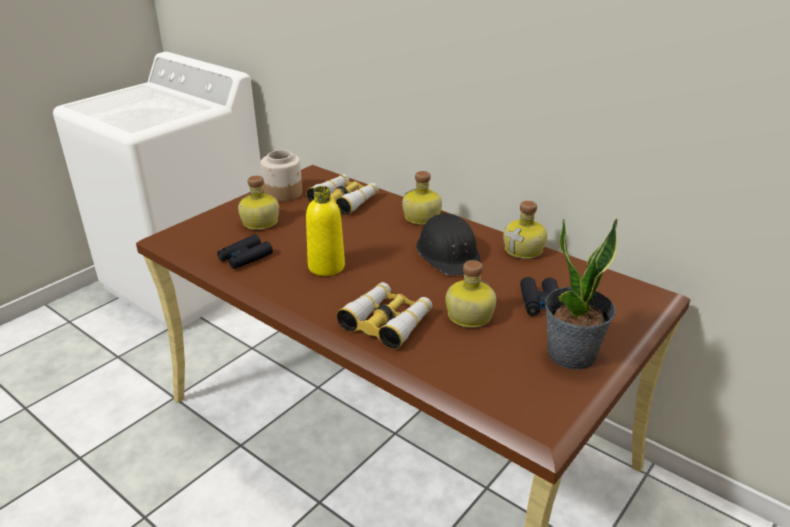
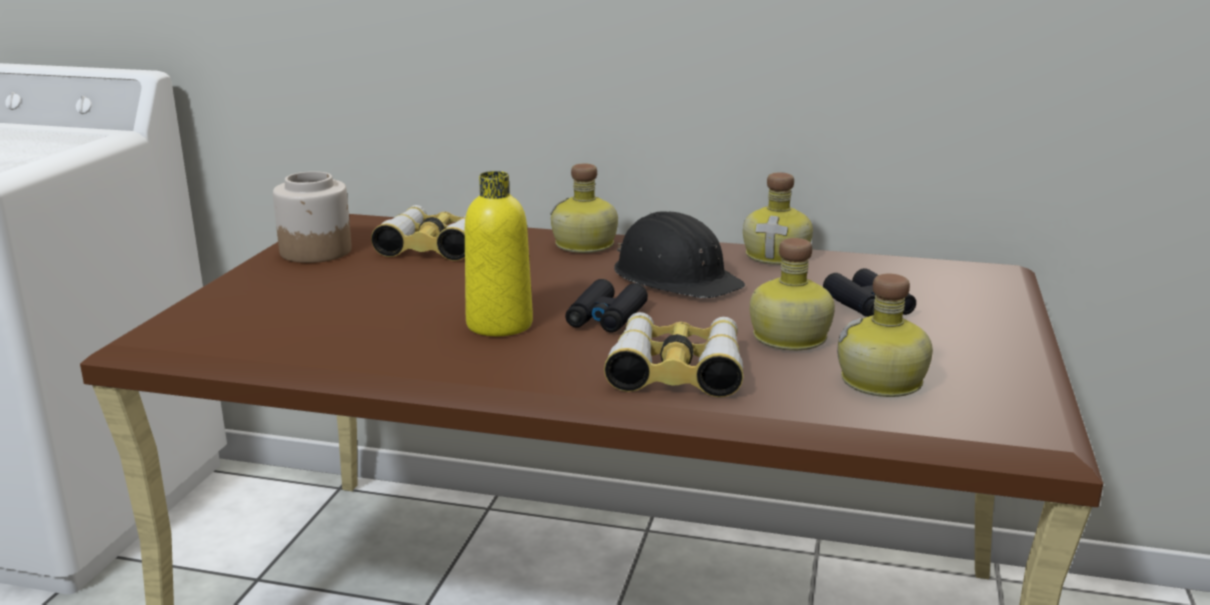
camera: 25 degrees left, 10 degrees down
(245, 258) = (339, 339): black binoculars -> black binoculars (606, 317)
(260, 223) = (315, 292): bottle -> bottle (882, 383)
(571, 354) = (975, 350): potted plant -> none

